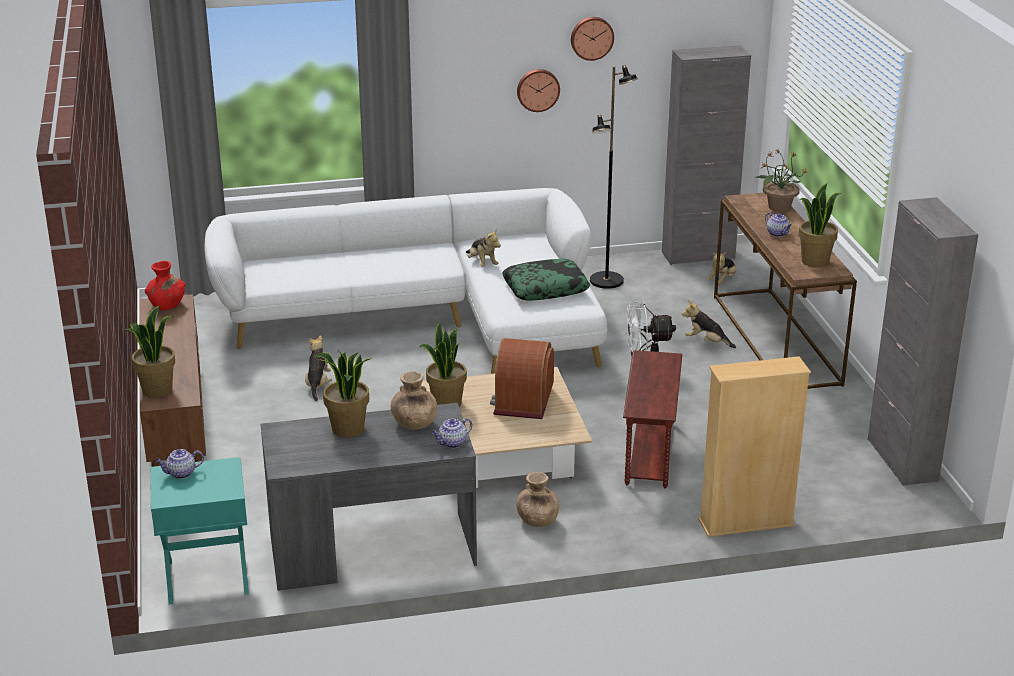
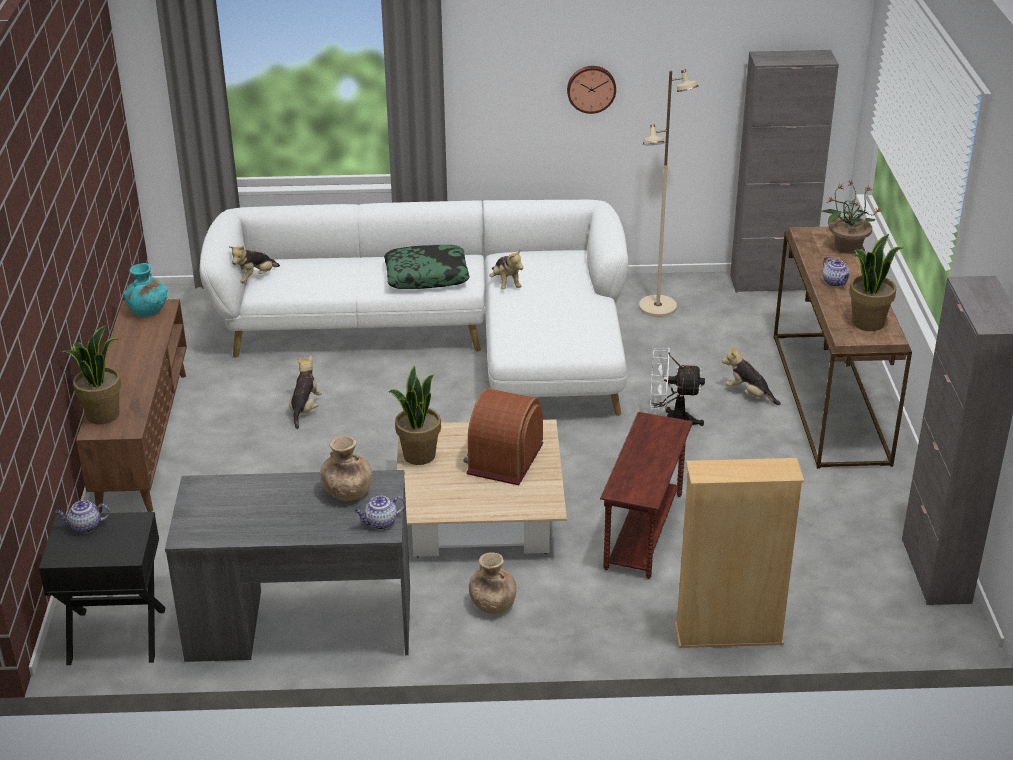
camera: 10 degrees right, 5 degrees up
(167, 305) = (148, 310): red vase -> turquoise vase
(207, 577) = (116, 636): turquoise nightstand -> black nightstand
(348, 429) = (272, 493): potted plant -> none
(545, 288) = (565, 322): pillow -> pillow (427, 276)
(591, 38) = (655, 33): wall clock -> none
(607, 281) = (658, 307): black floor lamp -> beige floor lamp
(722, 280) = (789, 317): plush toy -> plush toy (255, 278)

